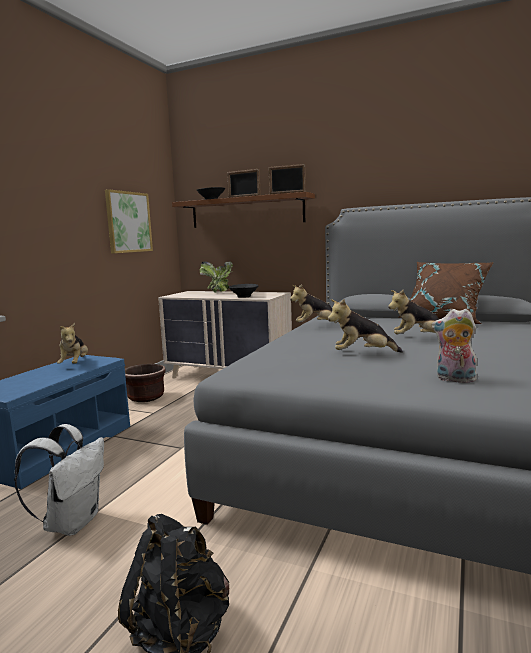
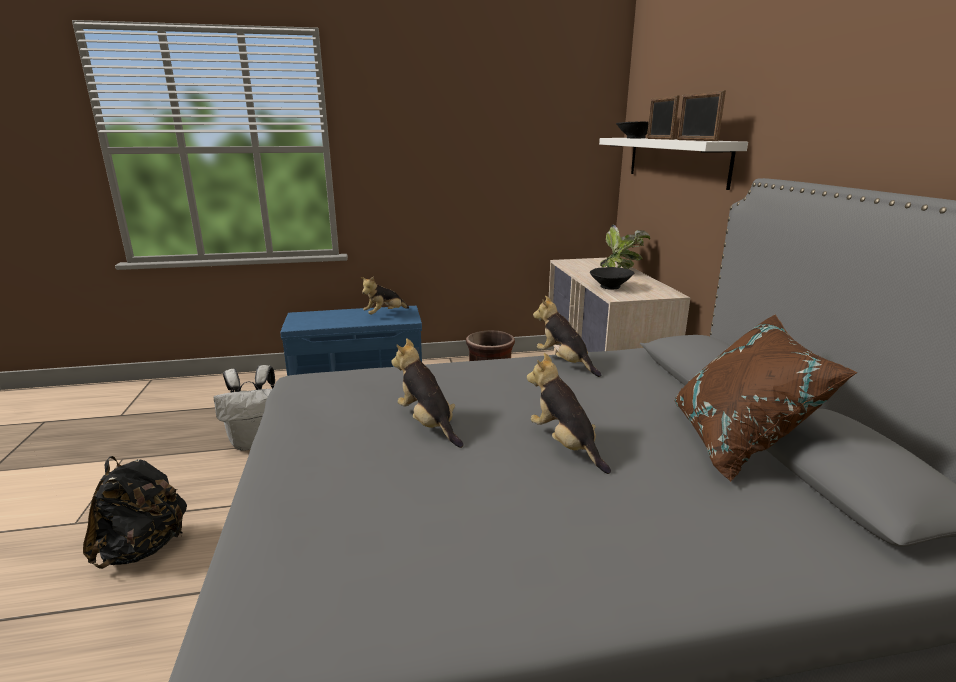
camera: 55 degrees right, 10 degrees up
(128, 222) = (526, 165): picture -> none
(246, 212) = (675, 160): brown shelf -> white shelf
(454, 379) = (342, 510): plush toy -> none

